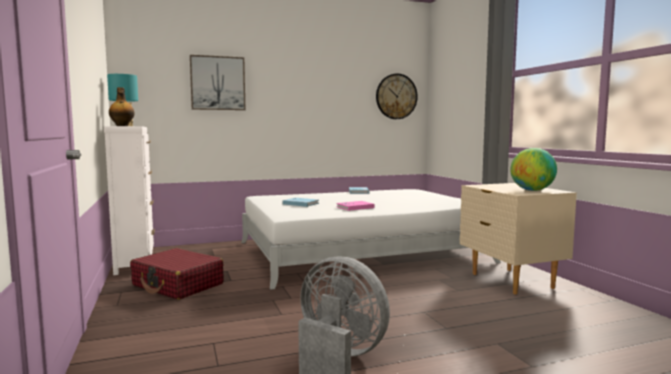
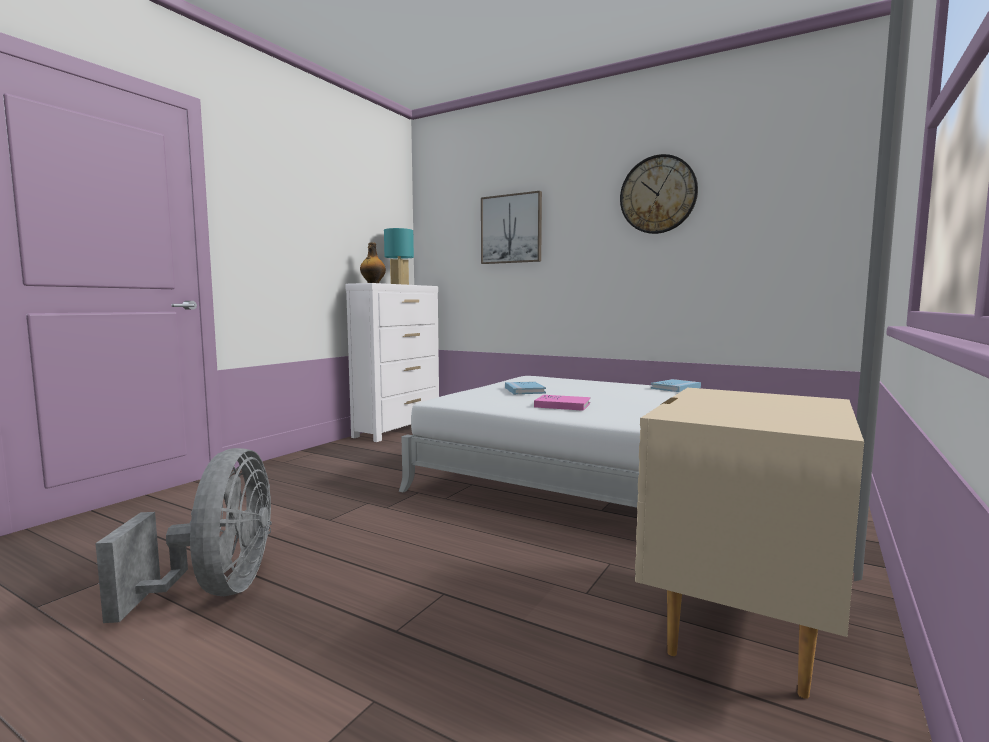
camera: 50 degrees right, 0 degrees up
(178, 285) = (357, 460): red suitcase -> none
(396, 96) = (799, 220): wall clock -> wall clock (658, 194)
(532, 190) = (759, 416): globe -> none

